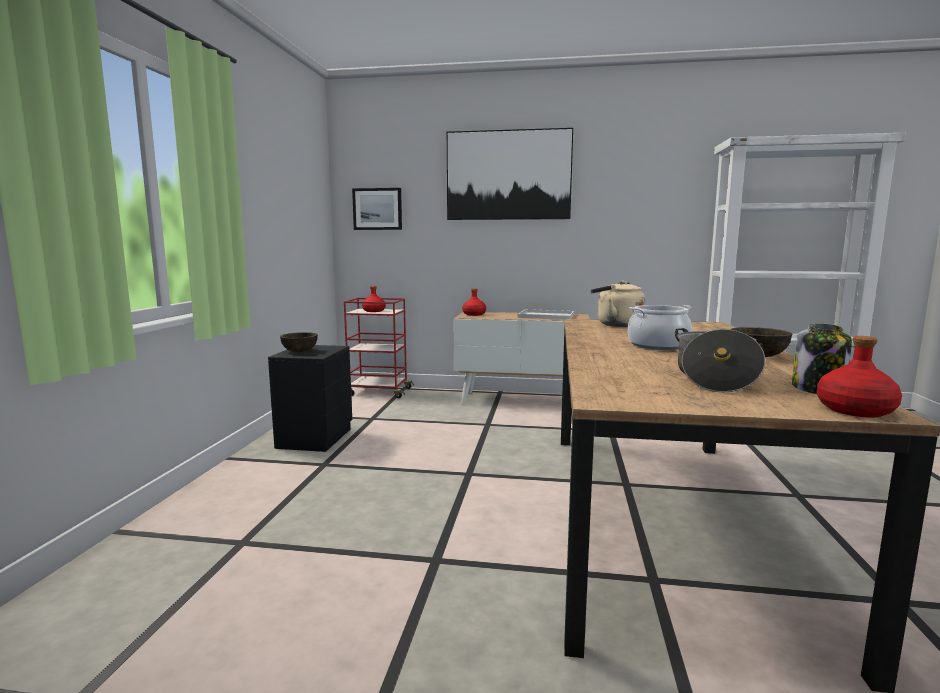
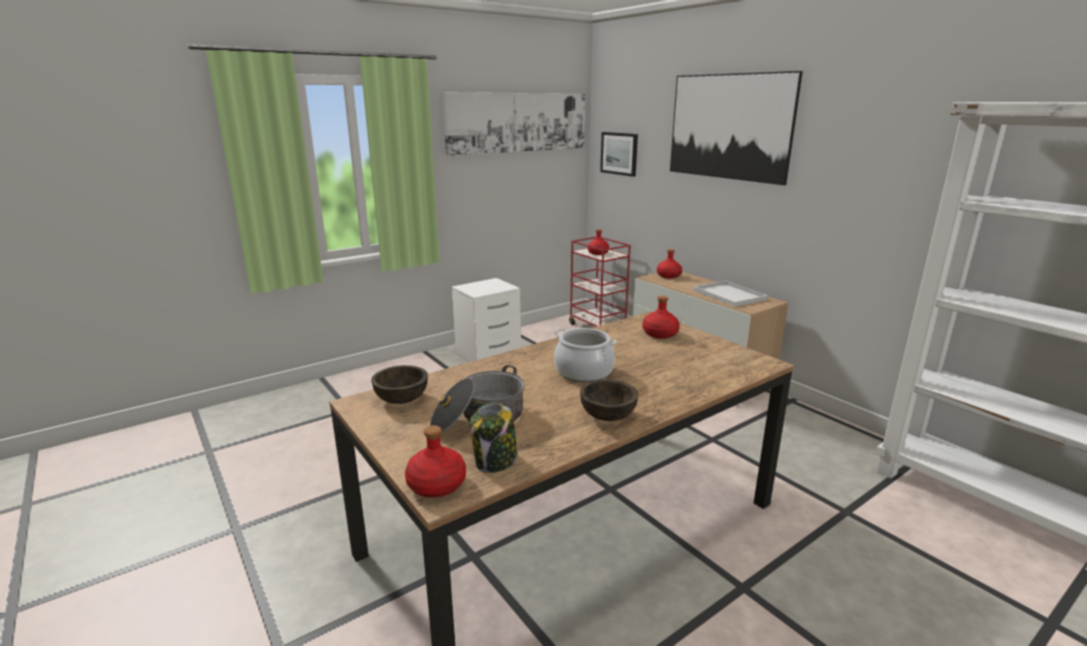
camera: 45 degrees right, 10 degrees up
(287, 166) = (518, 122): none -> picture
(300, 351) = (479, 285): brown bowl -> brown bowl (401, 399)
(317, 438) = (489, 354): black nightstand -> white nightstand
(616, 324) = (660, 334): beige kettle -> red bottle

